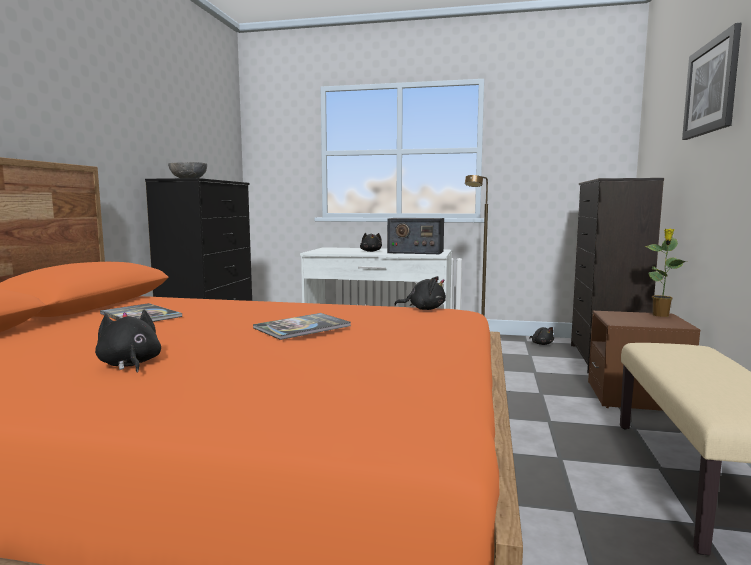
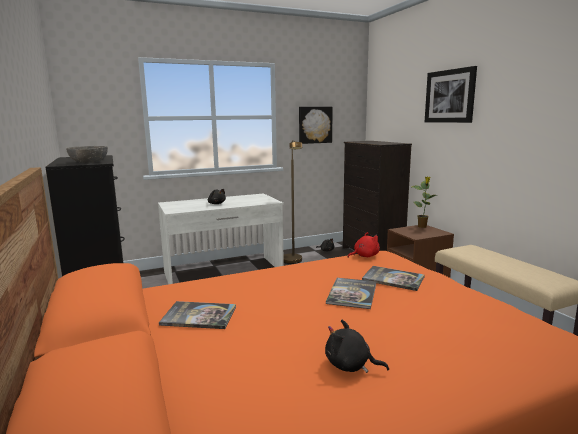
camera: 35 degrees left, 5 degrees up
(389, 328) = (393, 279): none -> book
(415, 252) = (250, 200): radio -> none
(424, 309) = (364, 256): black plush toy -> red plush toy
(543, 160) = (315, 125): none -> picture

